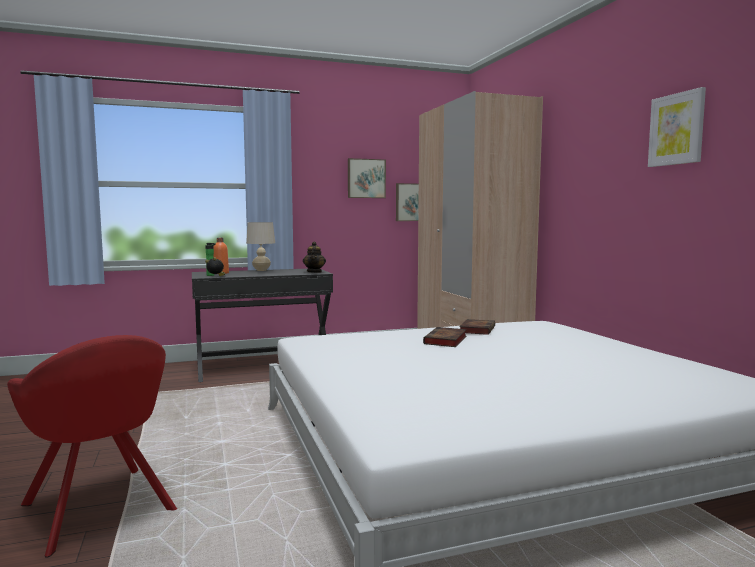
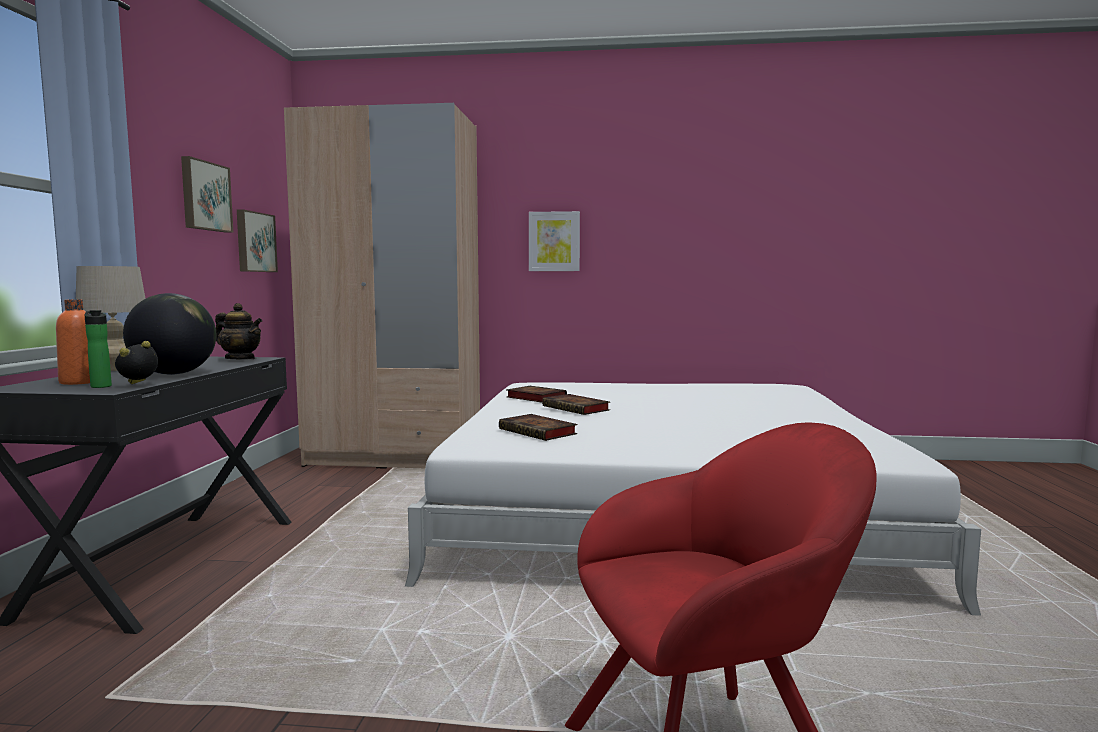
camera: 65 degrees left, 0 degrees up
(252, 274) = (174, 374): none -> globe
(359, 344) = (539, 432): none -> book
(677, 129) = (662, 189): picture -> picture (554, 241)

